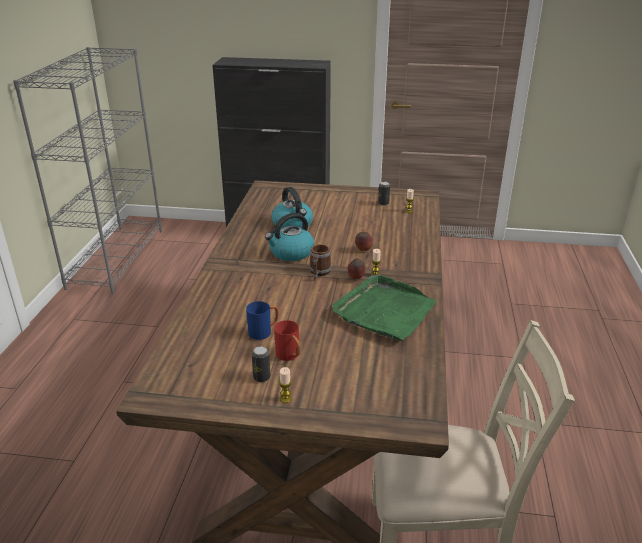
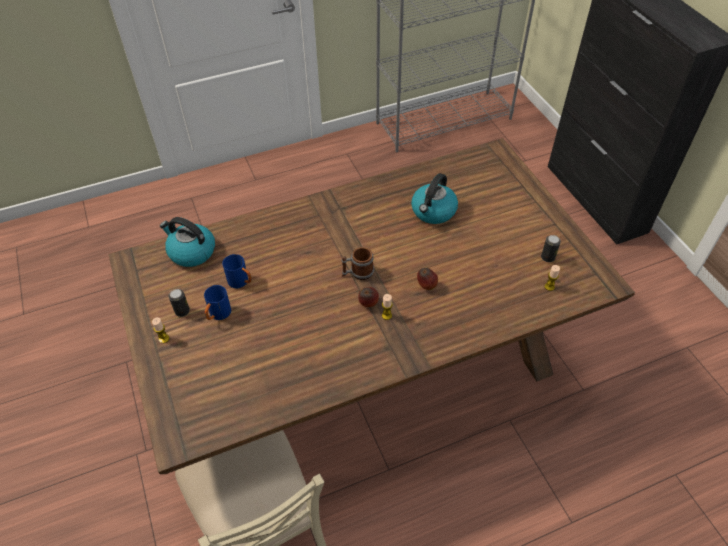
camera: 60 degrees right, 20 degrees up
(290, 356) = (218, 315): red mug -> blue mug
(291, 253) = (379, 236): kettle -> kettle (191, 252)
(384, 311) = (326, 350): green tray -> none

